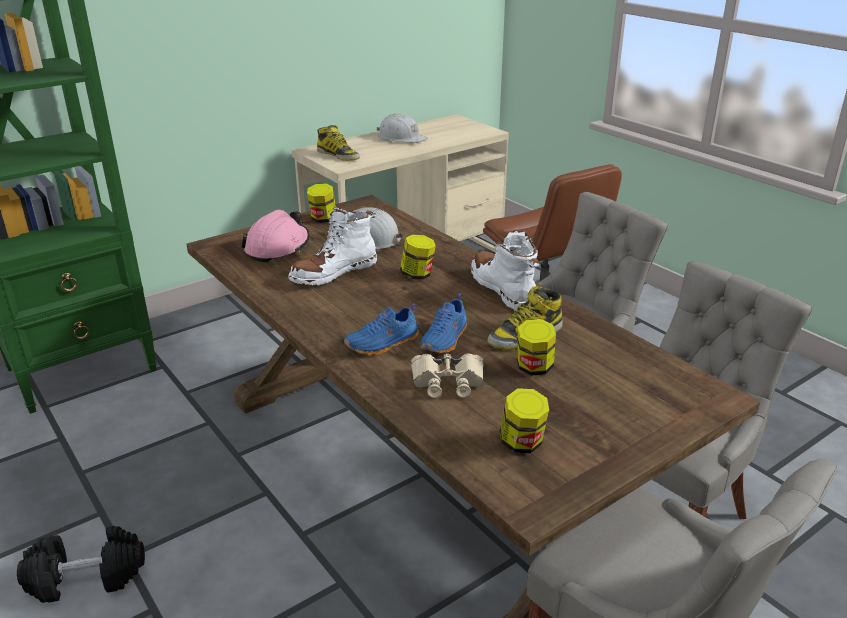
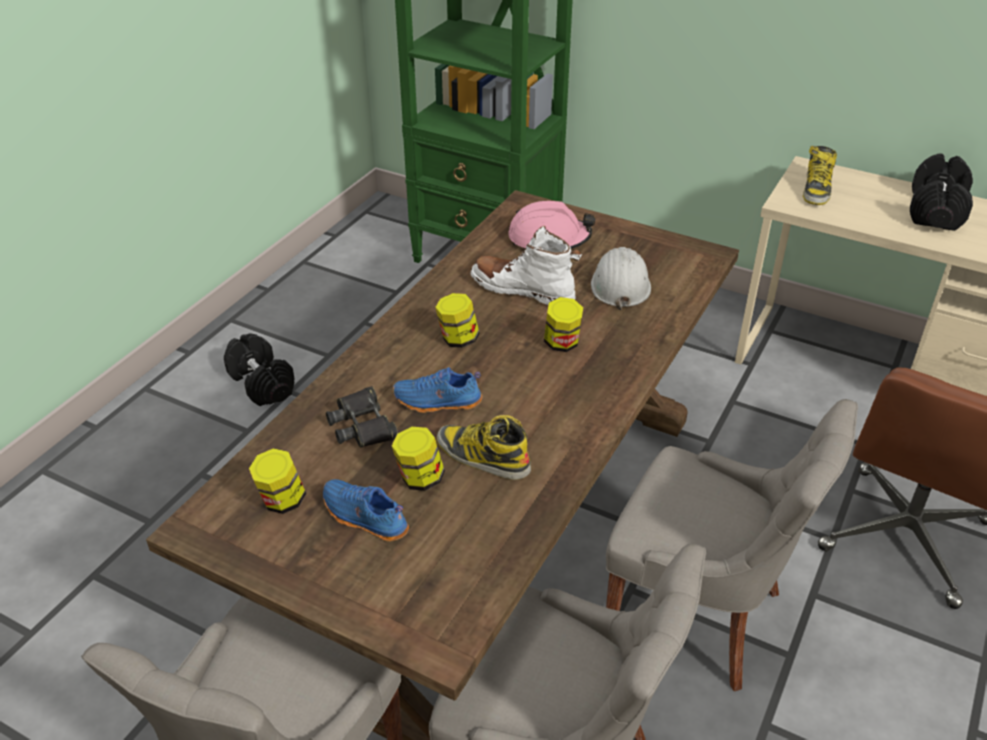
camera: 65 degrees right, 10 degrees up
(323, 219) = (639, 241): jar -> jar (458, 339)
(383, 344) = (405, 365): blue shoe -> blue shoe (364, 518)
(401, 138) = (936, 211): white hard hat -> black dumbbell
(447, 381) = (362, 425): beige binoculars -> black binoculars
(503, 290) = (576, 414): white boot -> none

